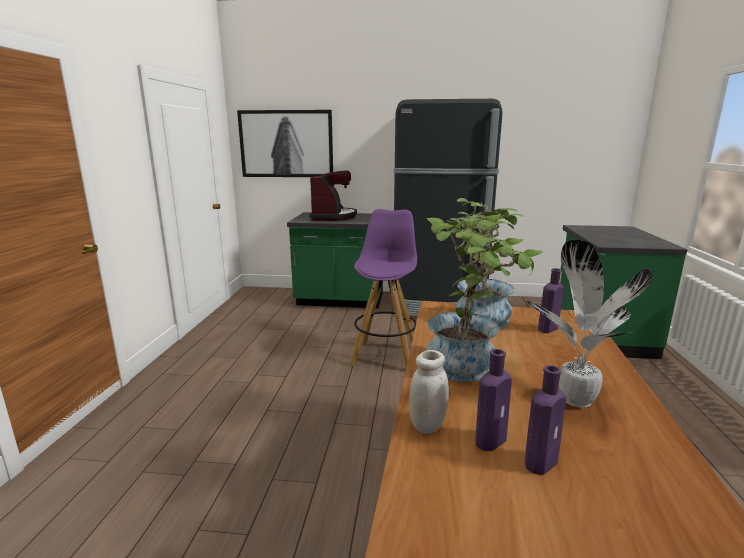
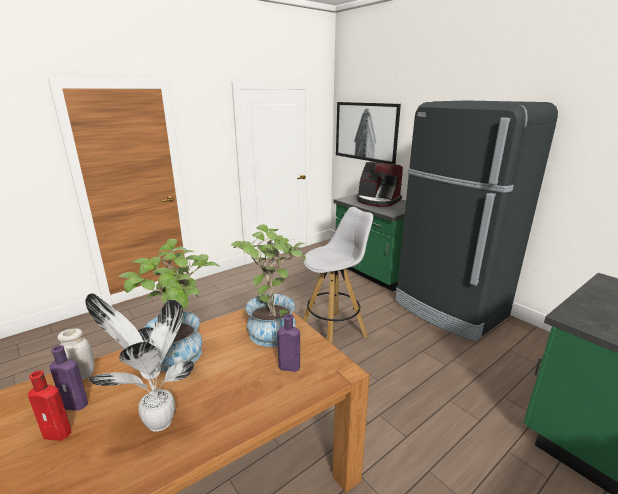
camera: 45 degrees right, 5 degrees up
(333, 217) = (377, 201): coffee machine -> coffee machine turned 75 degrees clockwise
(385, 355) = (334, 331): purple stool -> white stool
(542, 462) = (59, 433): purple bottle -> red bottle

